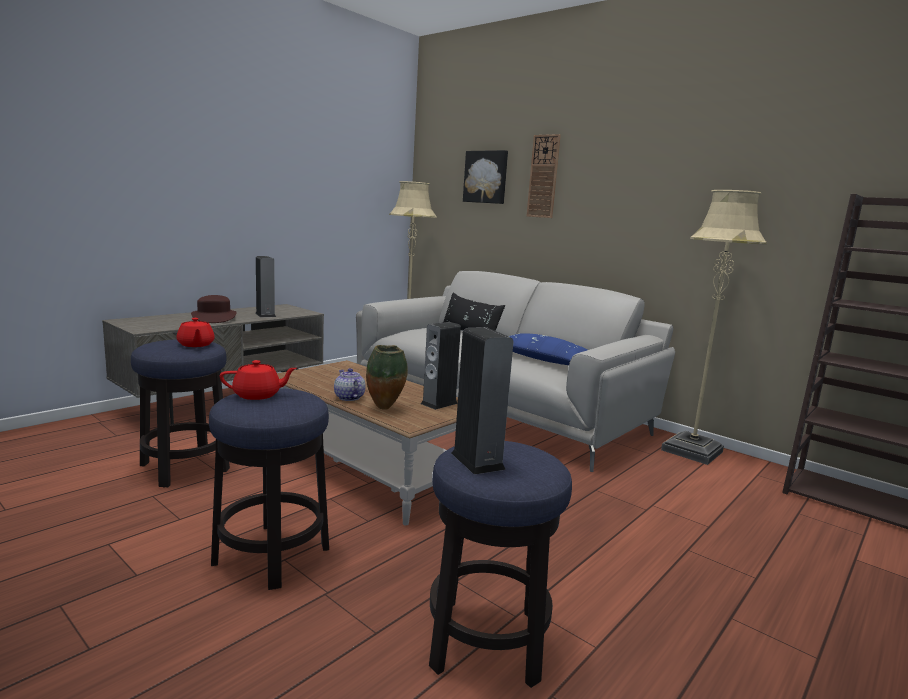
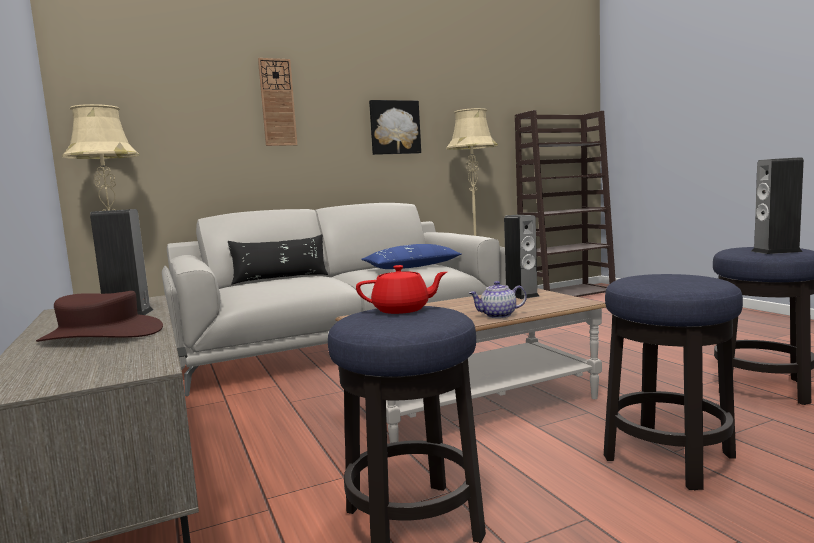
camera: 65 degrees left, 5 degrees down
(258, 395) = (656, 282): red teapot -> none
(385, 408) = (536, 306): vase -> none
(486, 177) = (196, 103): picture -> picture (394, 127)

